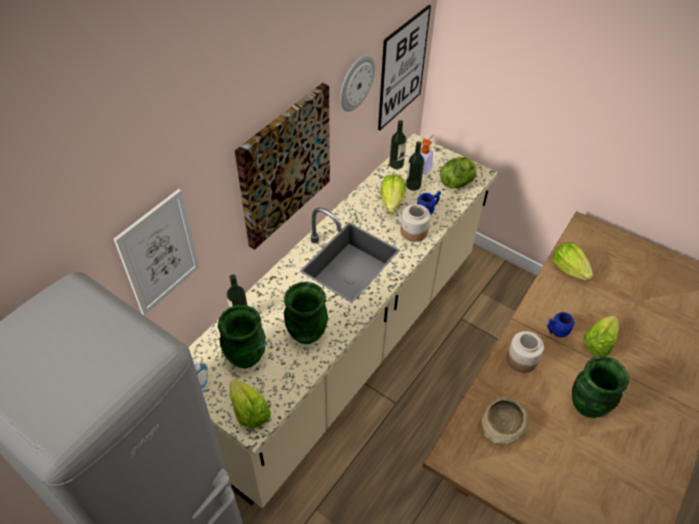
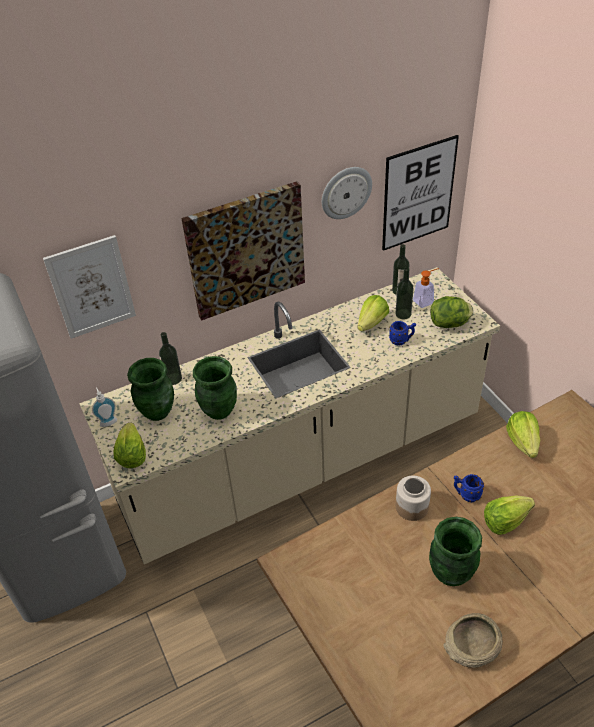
camera: 30 degrees right, 5 degrees down
(413, 232) = (374, 355): jar -> none
(502, 426) = (351, 557): beige bowl -> beige bowl (472, 647)

